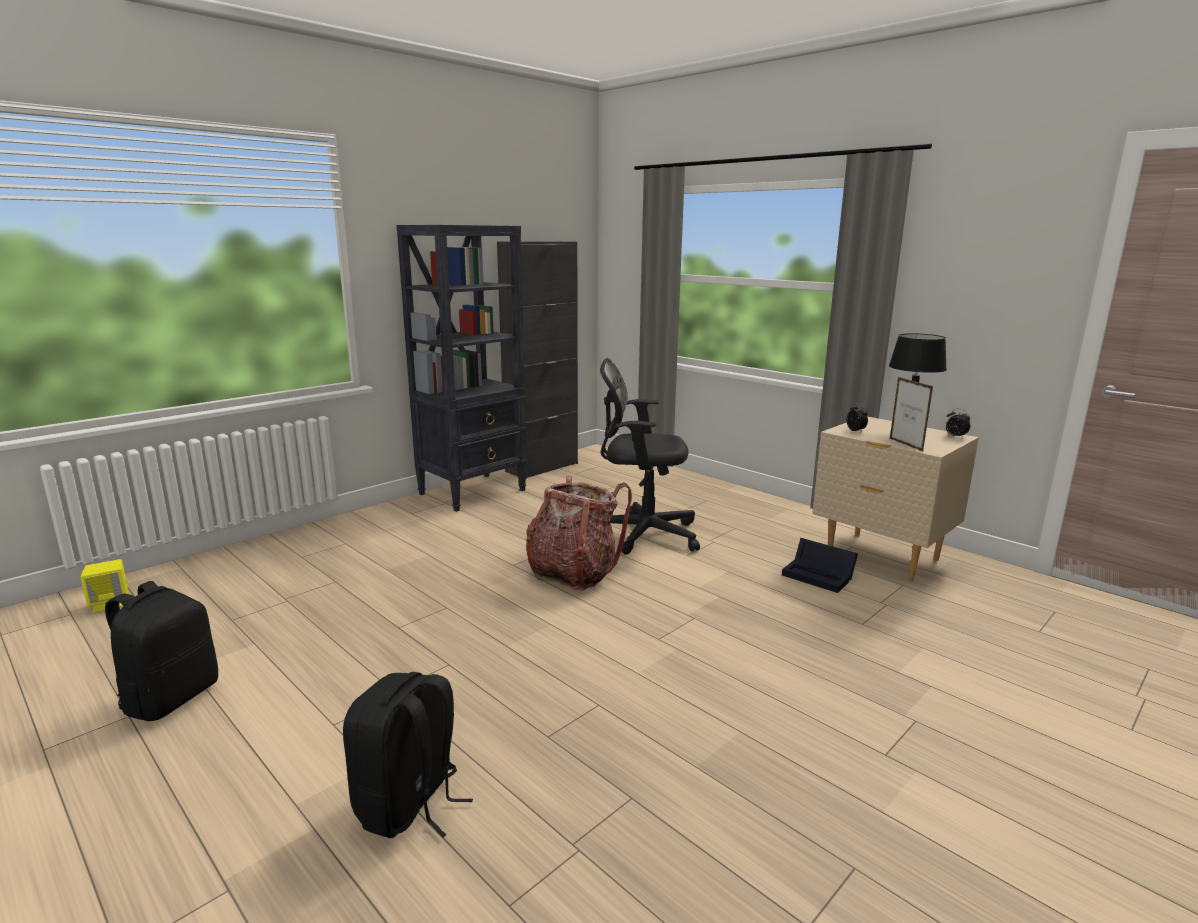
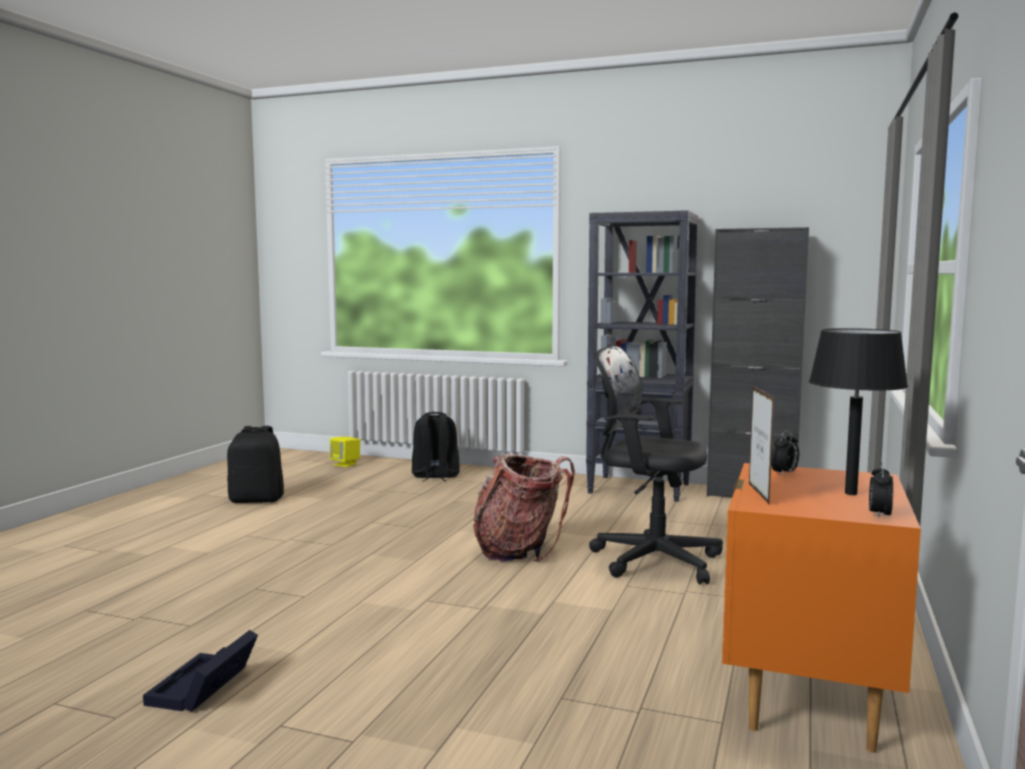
camera: 65 degrees right, 10 degrees down
(409, 804) = (172, 569): black backpack -> black backpack (435, 476)
(642, 534) = (650, 559): black office chair -> black office chair turned 45 degrees counterclockwise
(820, 576) = (671, 661): black storage box -> black storage box (202, 688)
(881, 556) = (808, 701): beige nightstand -> orange nightstand
(905, 445) = (758, 494): picture frame -> picture frame turned 135 degrees clockwise

